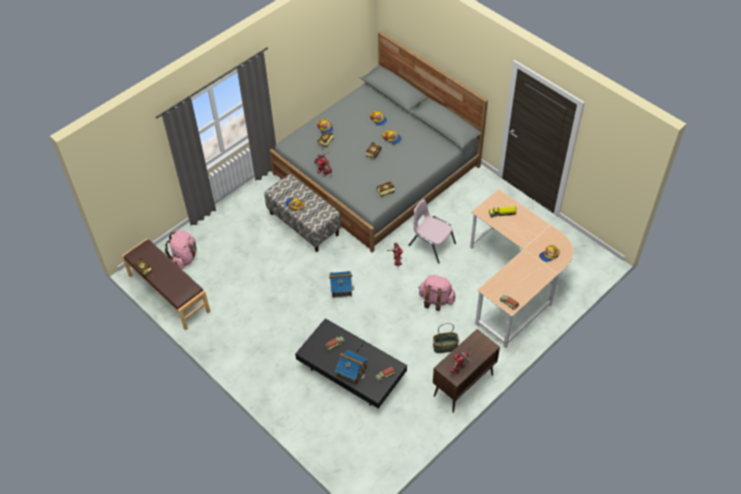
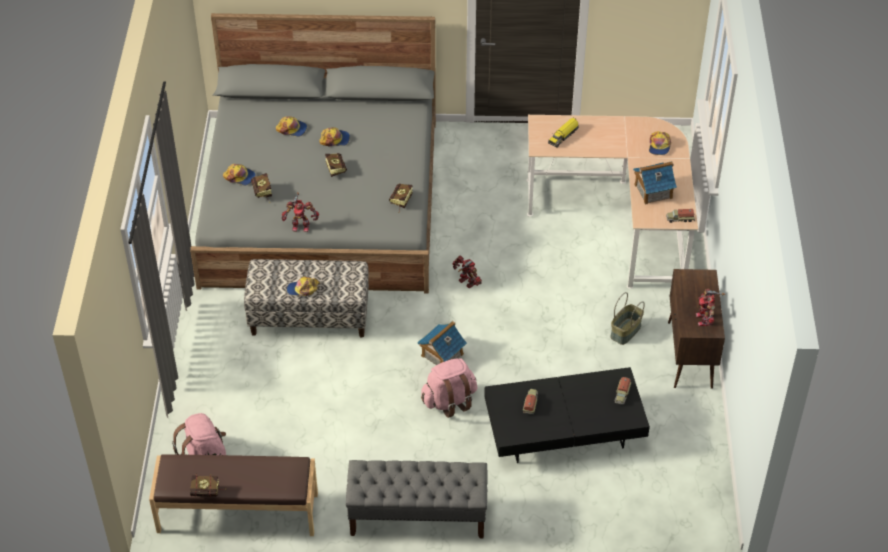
camera: 45 degrees left, 5 degrees down
(237, 358) = (417, 516): none -> grey bench
(352, 371) = (583, 417): toy house -> toy house (653, 191)
(431, 244) = (483, 239): pink chair -> none
(436, 300) = (558, 292): pink backpack -> pink backpack (449, 401)

